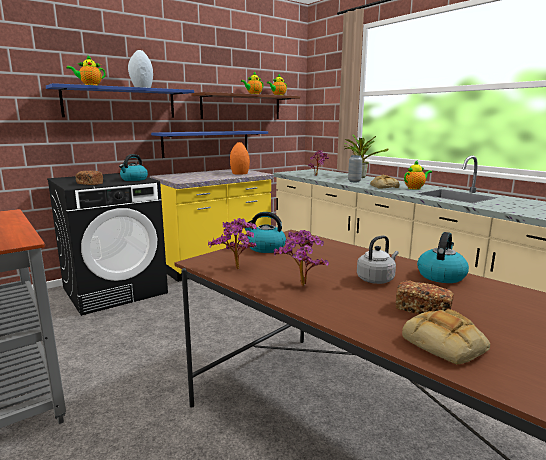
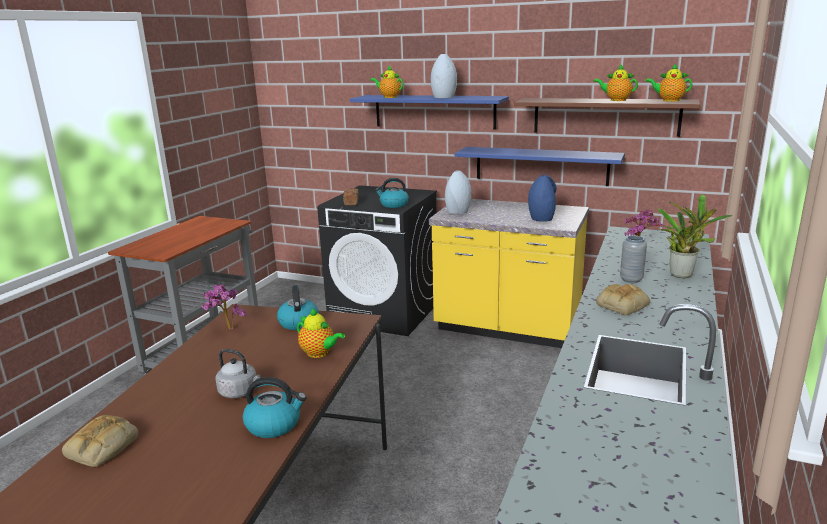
camera: 60 degrees right, 5 degrees up
(182, 179) = (458, 212): none -> grey vase
(239, 173) = (541, 218): orange vase -> blue vase
(301, 287) = (201, 364): potted plant -> none
(415, 188) = (651, 327): teapot -> teapot (319, 353)
(423, 310) = (170, 427): bread -> none

